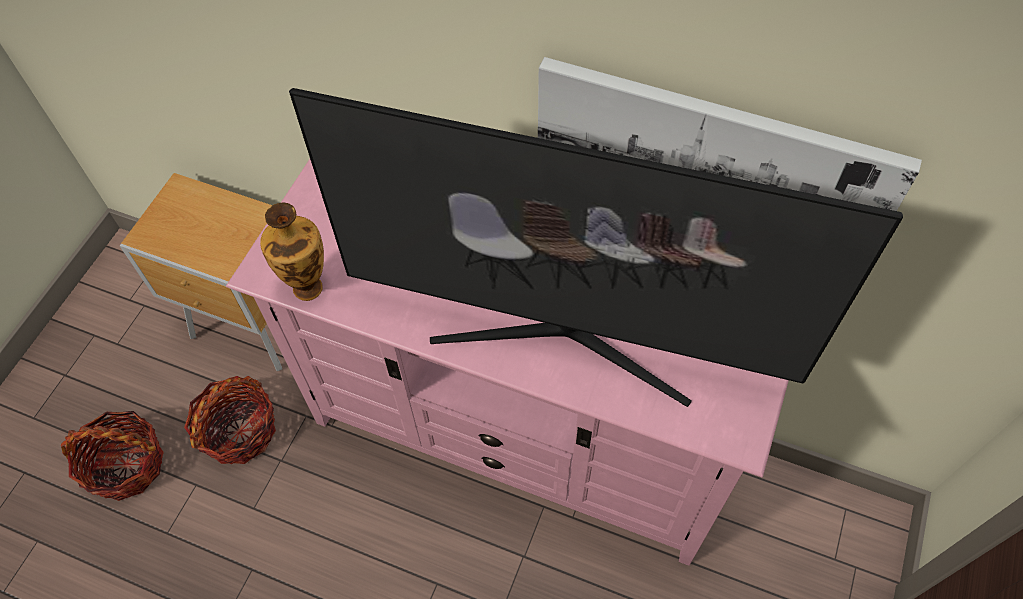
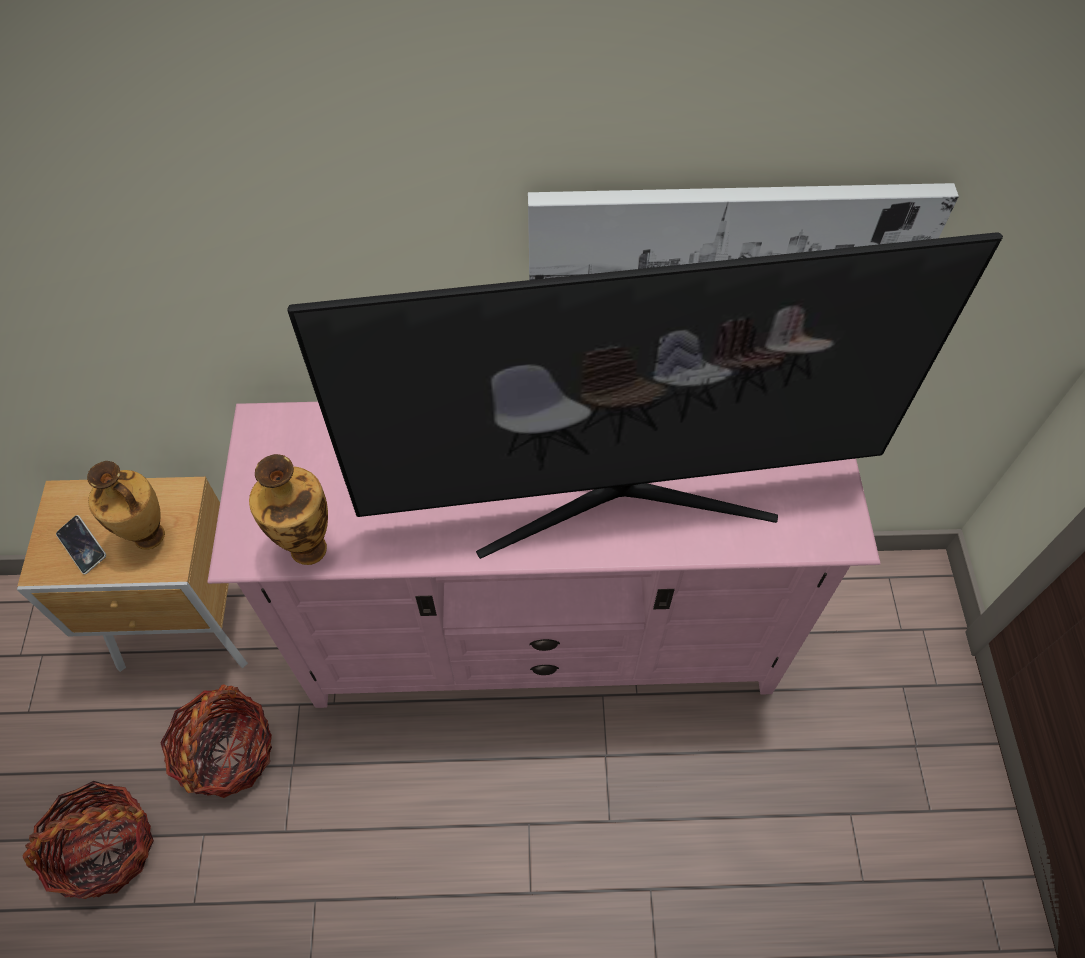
camera: 25 degrees left, 0 degrees up
(176, 230) = (82, 546): none -> phone
(225, 241) = (150, 538): none -> vase

